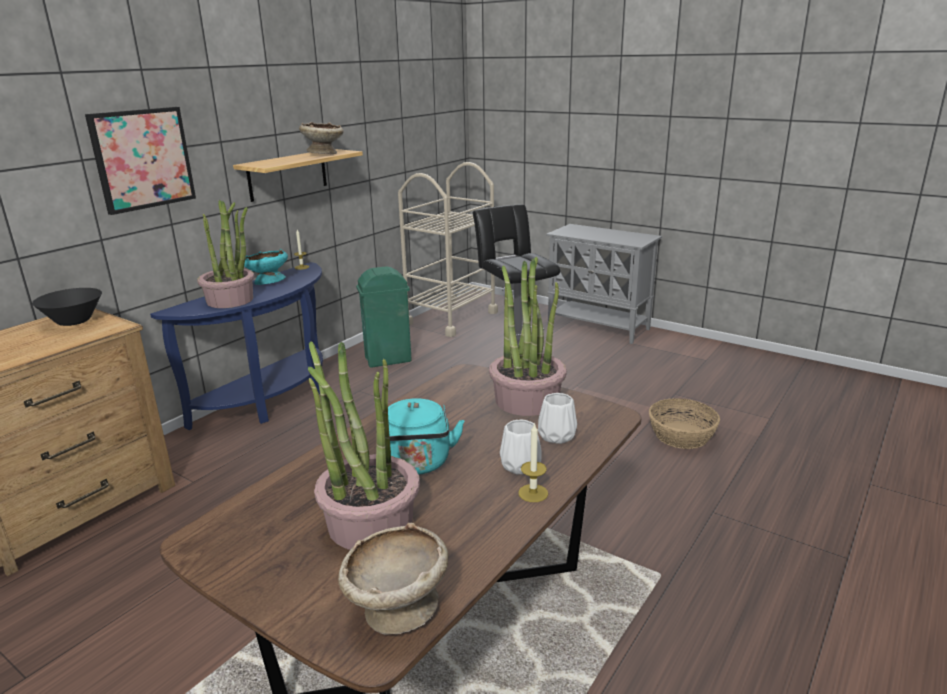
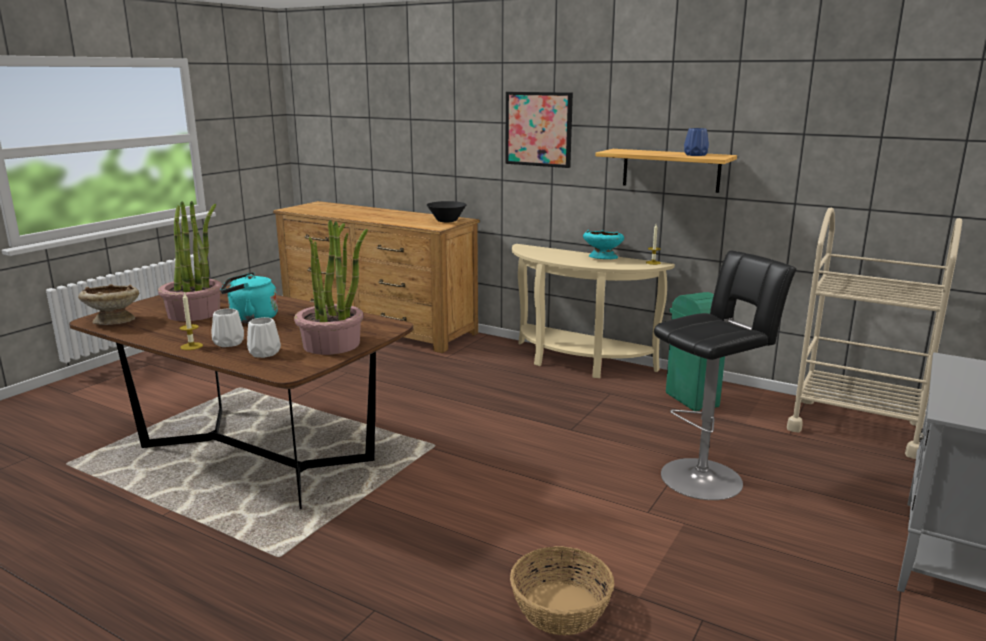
camera: 85 degrees right, 5 degrees down
(230, 300) = (550, 255): potted plant -> none
(272, 400) = (577, 362): blue console table -> beige console table
(324, 153) = (696, 155): beige bowl -> blue vase

